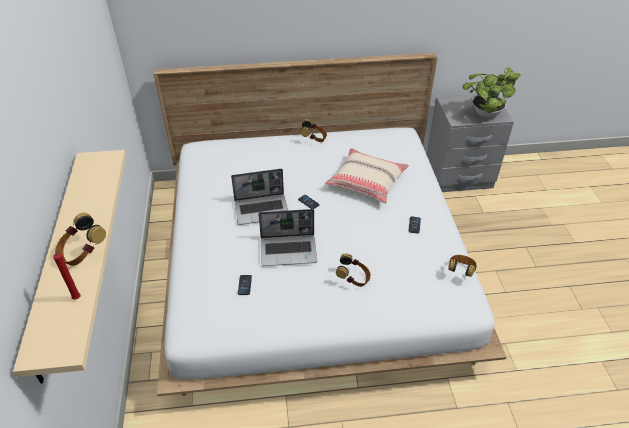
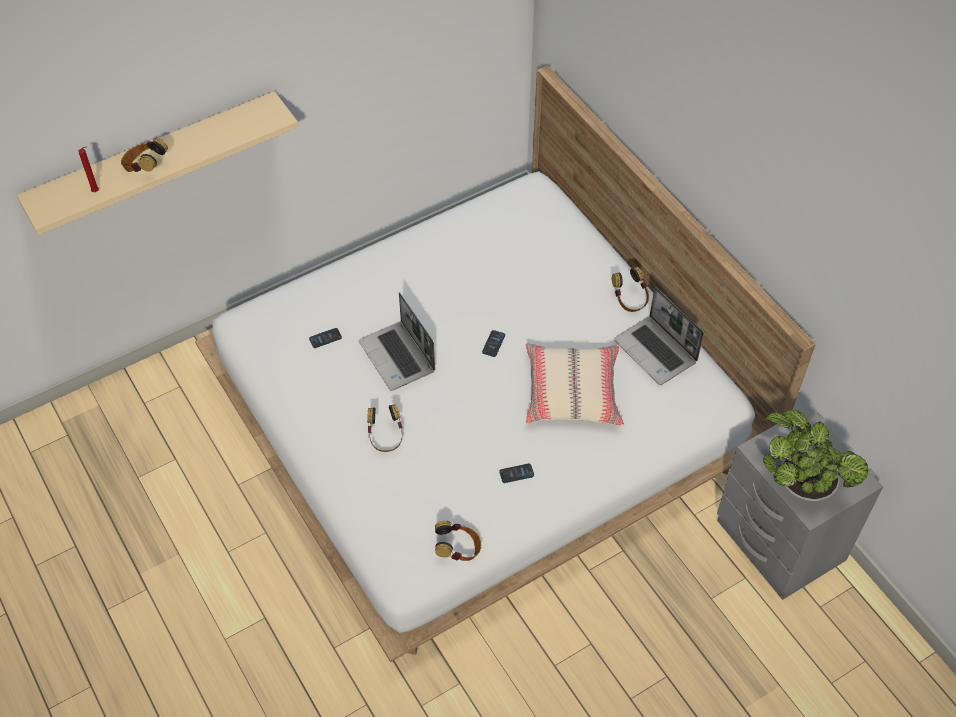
camera: 65 degrees right, 10 degrees up
(262, 209) = (453, 302): laptop -> laptop (656, 351)

